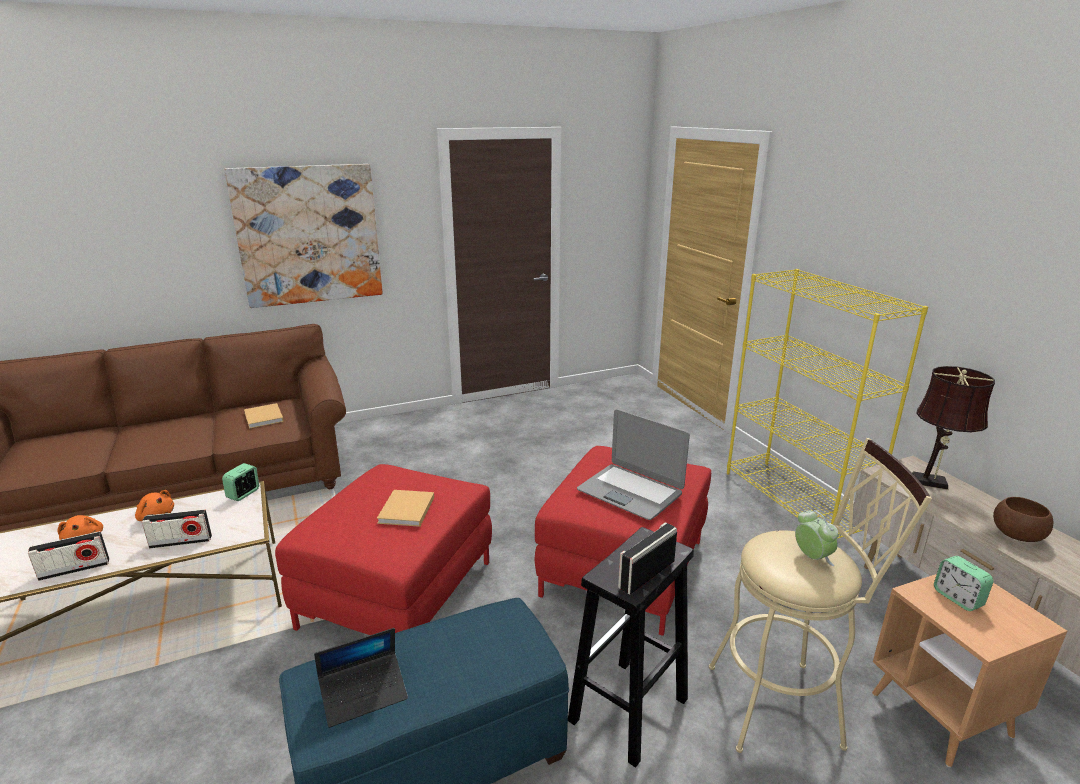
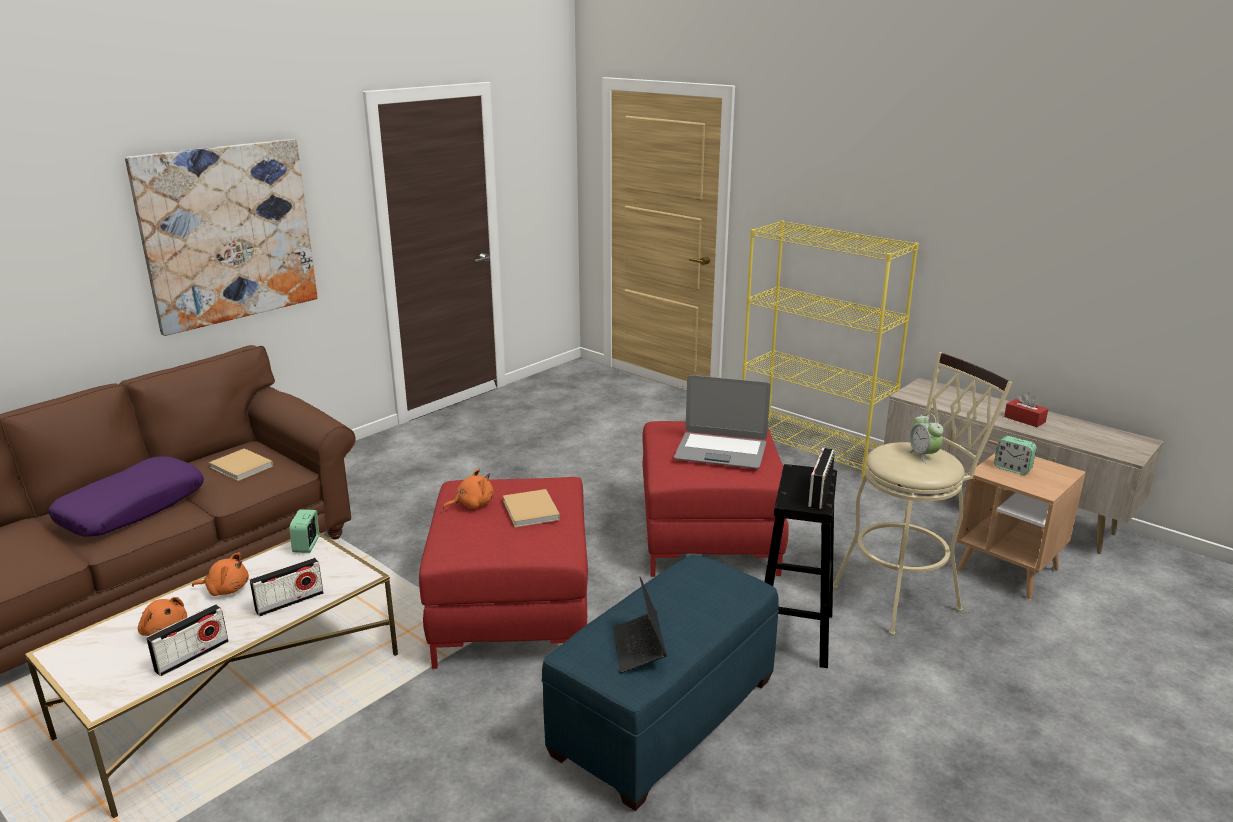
camera: 25 degrees left, 0 degrees up
(170, 434) = (132, 508): none -> purple pillow
(364, 694) = (639, 648): laptop -> laptop turned 135 degrees clockwise
(369, 491) = (472, 504): none -> orange plush toy
(812, 557) = (923, 455): alarm clock -> alarm clock turned 150 degrees counterclockwise
(933, 482) = (946, 395): brown table lamp -> none
(1018, 535) = (1024, 419): brown bowl -> red tissue box

